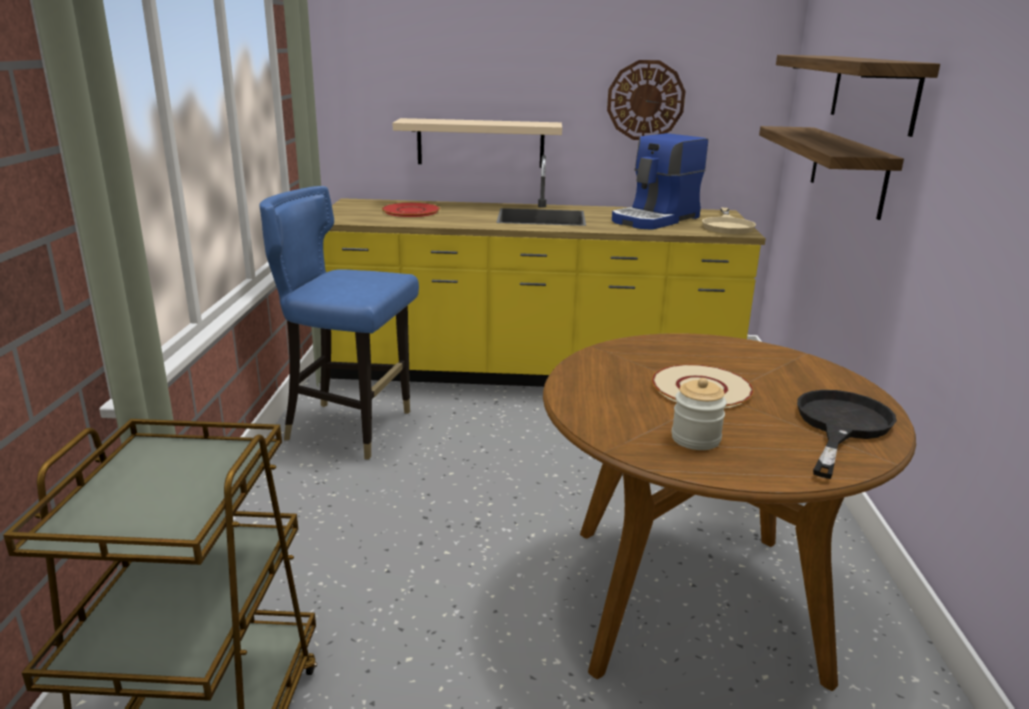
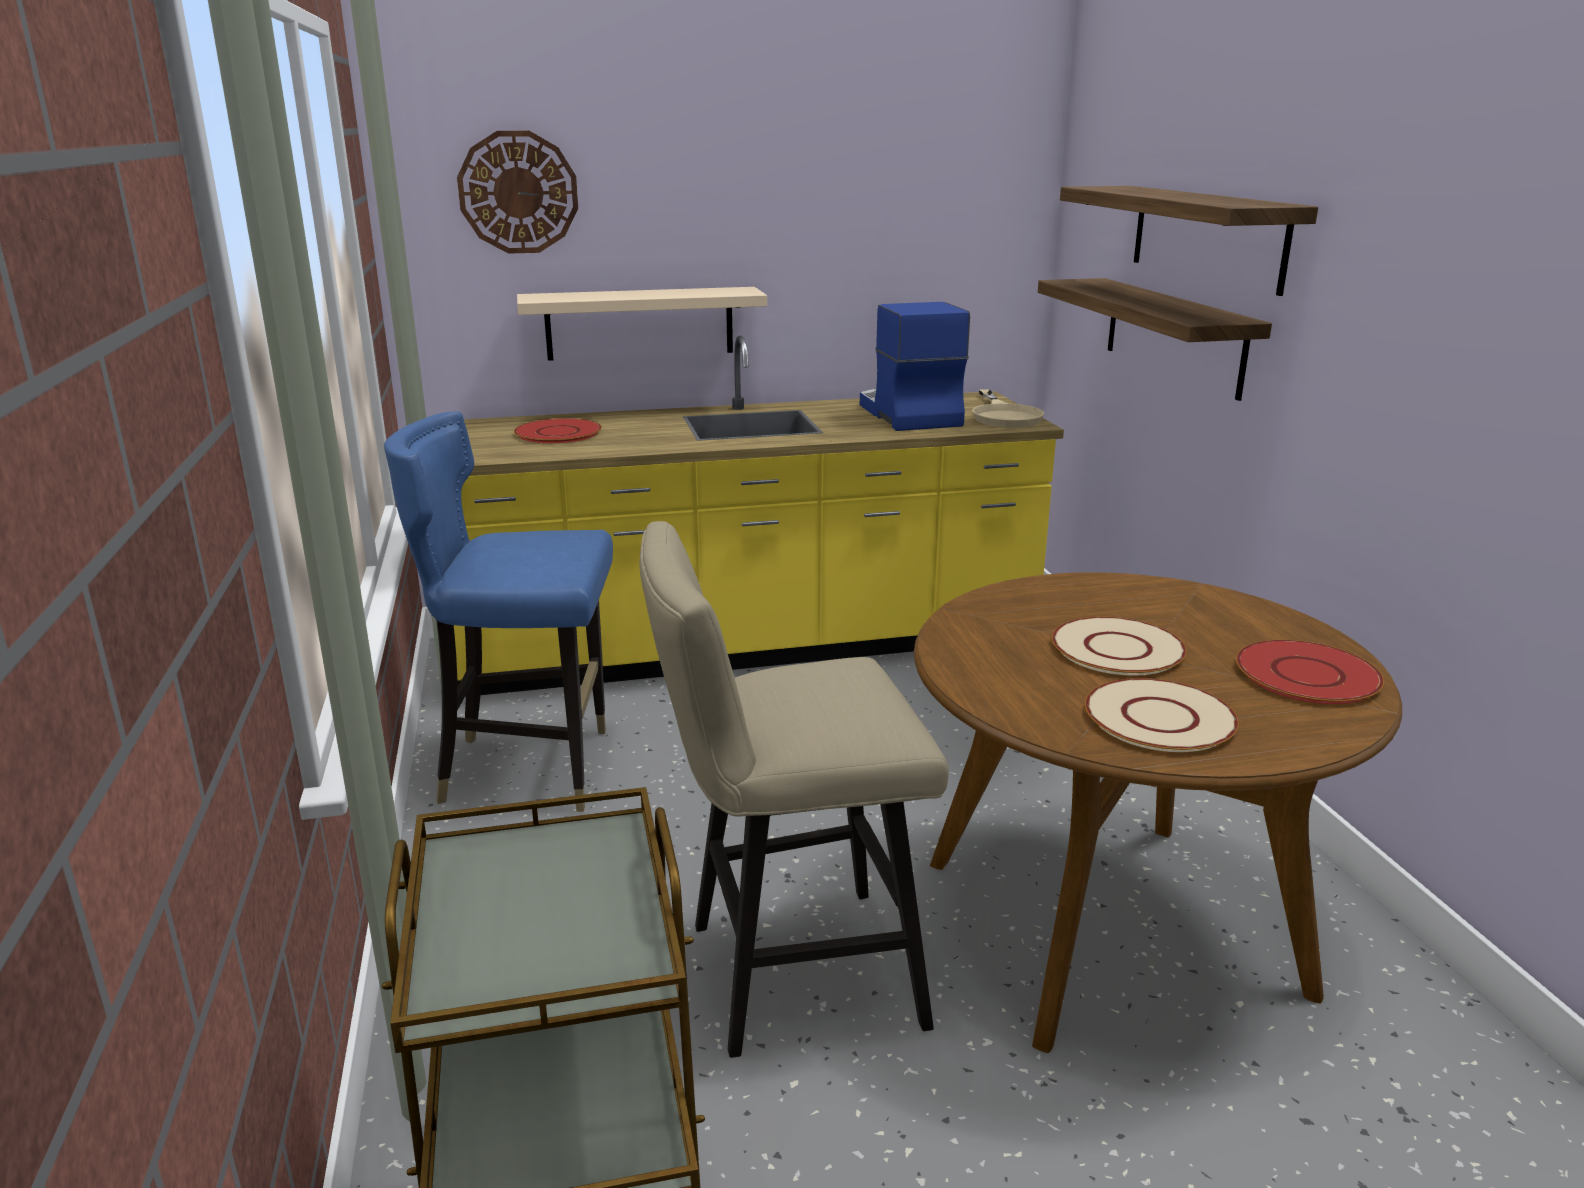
camera: 15 degrees left, 0 degrees up
(442, 587) = (787, 974): none -> beige stool
(645, 100) = (868, 250): wall clock -> wall clock (518, 192)
(656, 219) = (907, 415): coffee machine -> coffee machine turned 135 degrees clockwise
(695, 439) = (1160, 718): jar -> beige plate
(840, 426) = (1306, 674): black frying pan -> red plate

